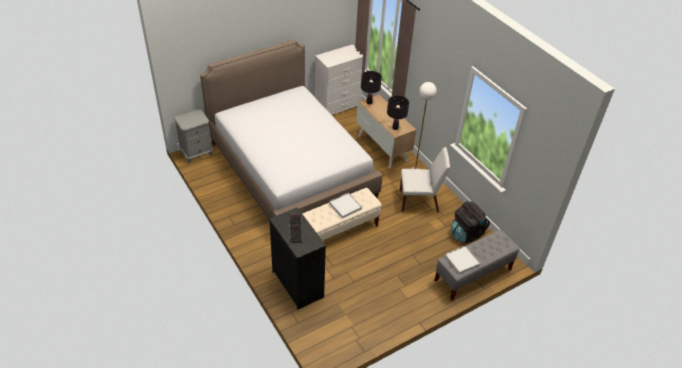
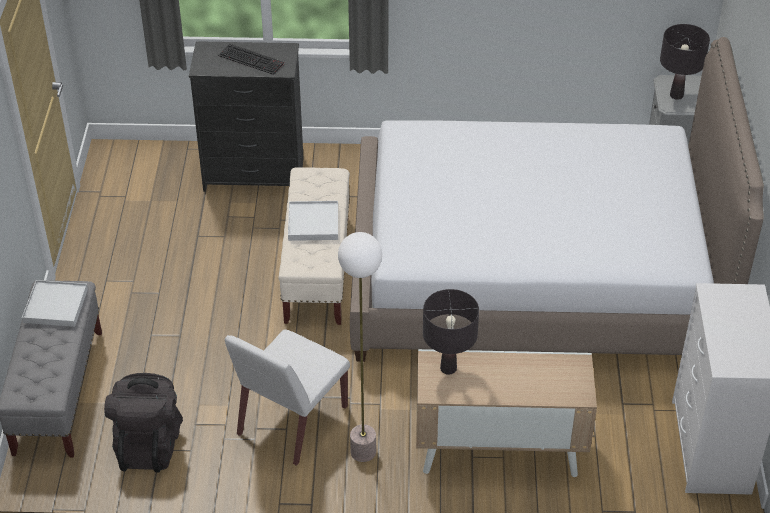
camera: 125 degrees right, 0 degrees up
(369, 102) = (574, 371): black table lamp -> black table lamp (676, 95)

